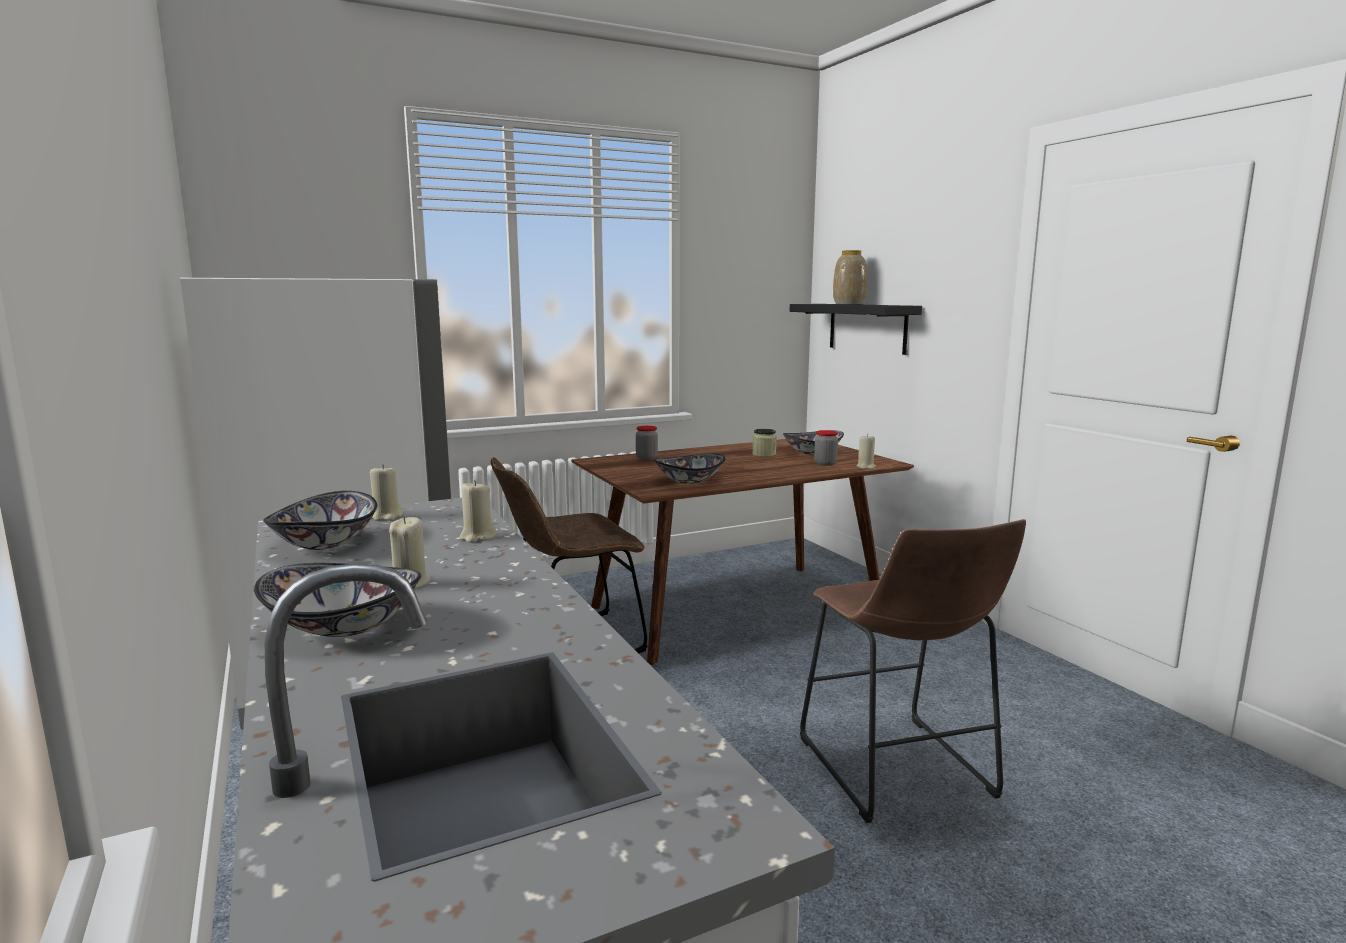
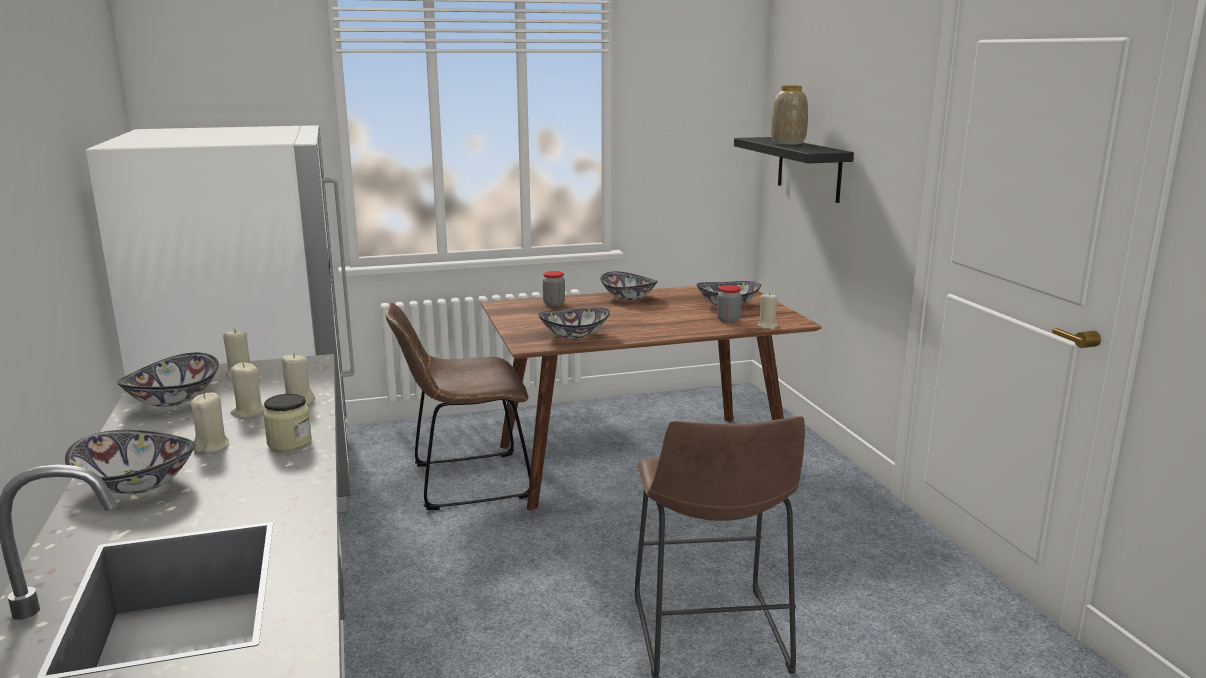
camera: 10 degrees right, 5 degrees up
(427, 549) = (249, 412): none -> beige candle
(714, 451) = (628, 297): none -> bowl
(764, 455) = (675, 305): jar -> jar (289, 442)

